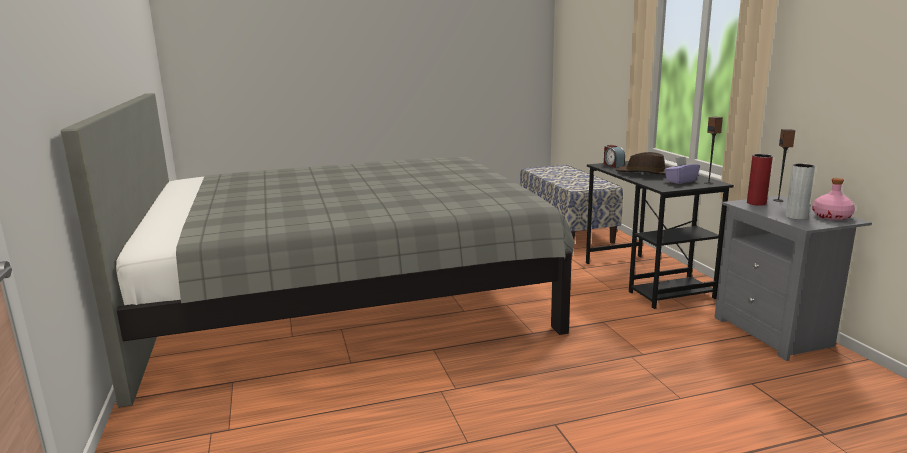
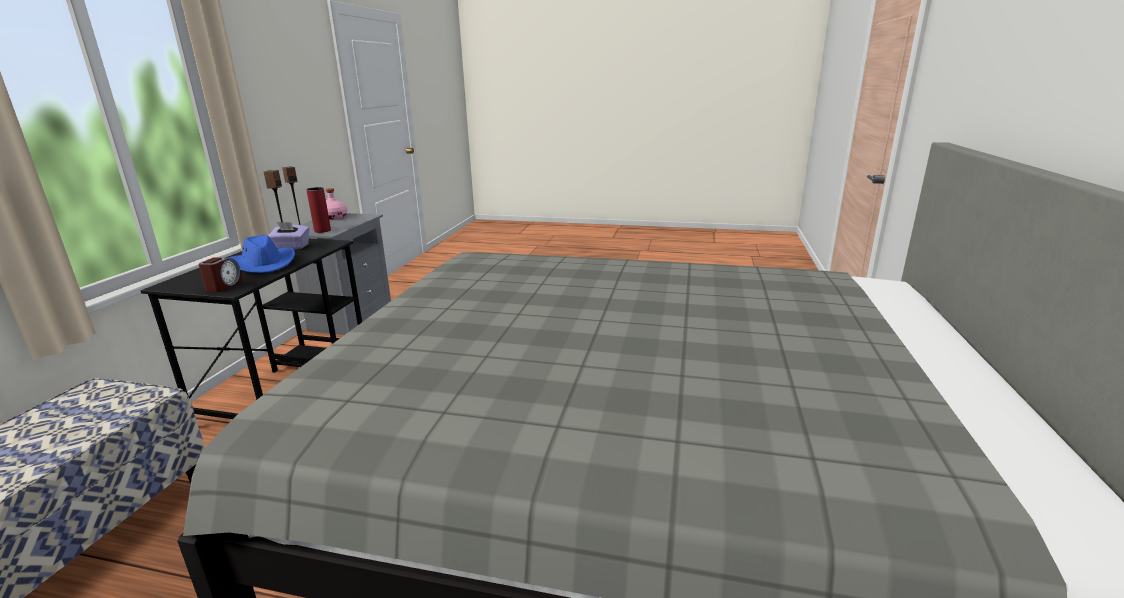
camera: 150 degrees left, 5 degrees up
(645, 173) = (264, 264): brown hat -> blue hat
(796, 217) = (350, 220): grey vase -> none

